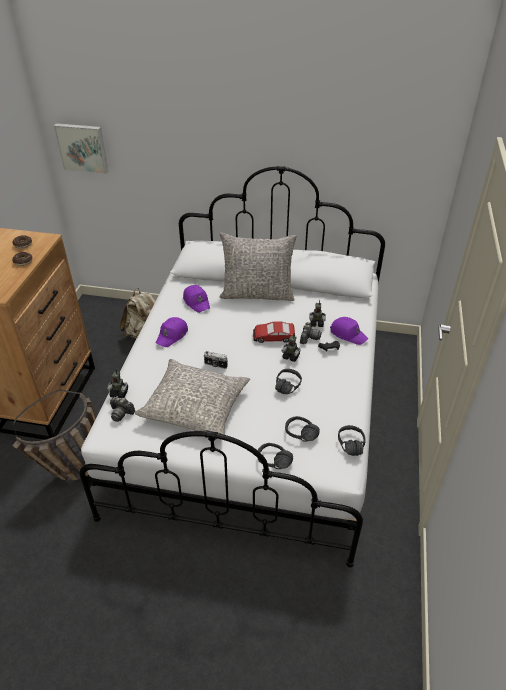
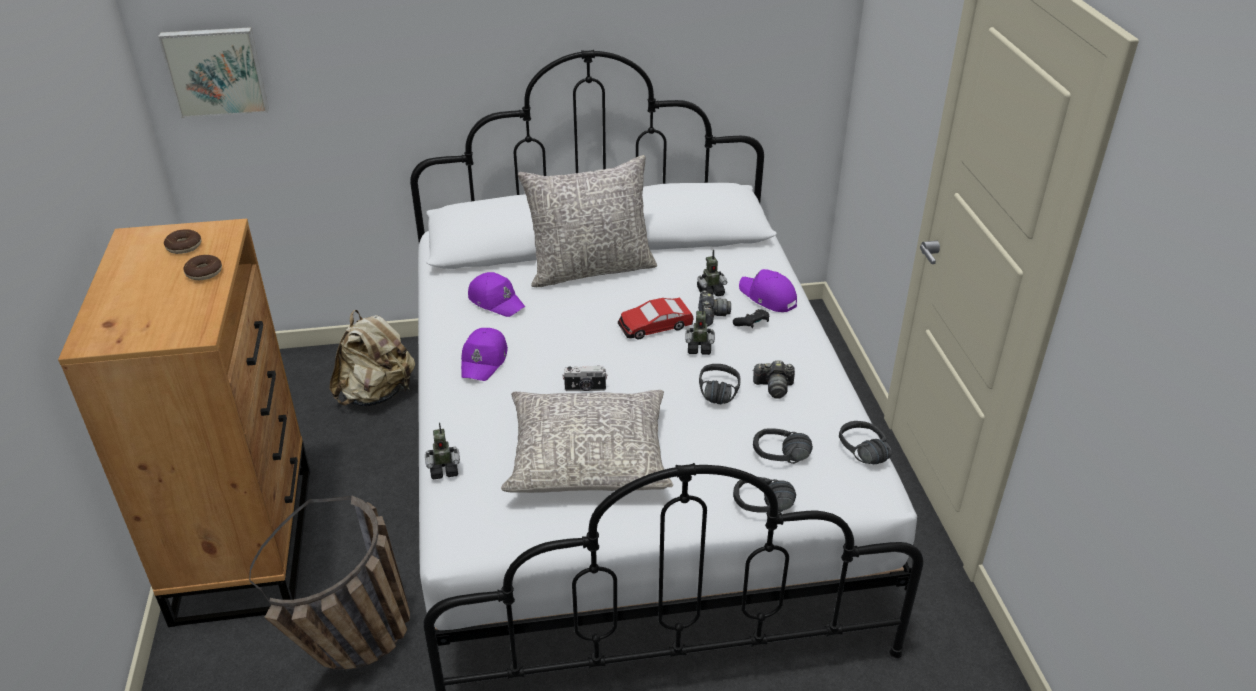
camera: 20 degrees left, 5 degrees down
(121, 413) = (466, 500): camera -> camera (773, 387)
(348, 334) = (767, 297): purple cap -> purple cap turned 150 degrees counterclockwise

